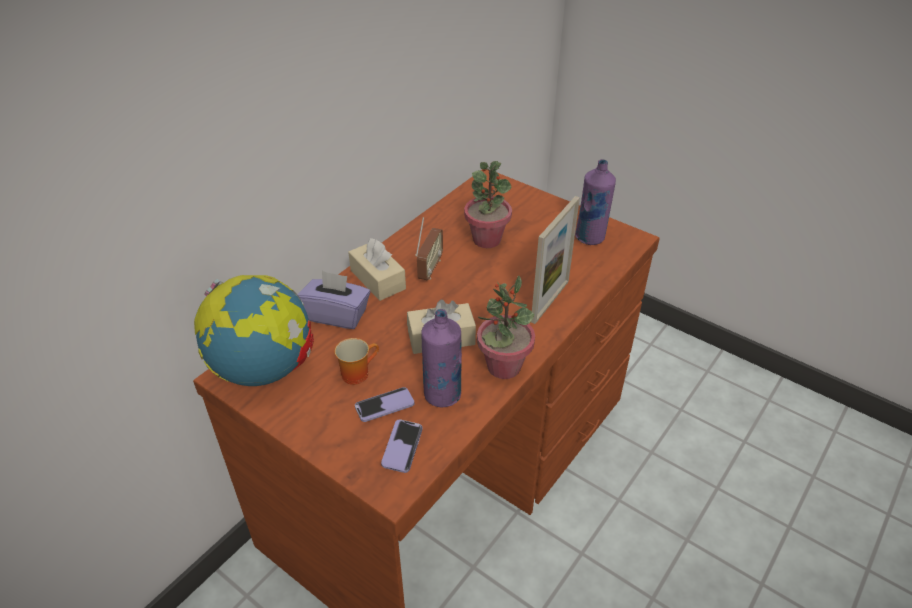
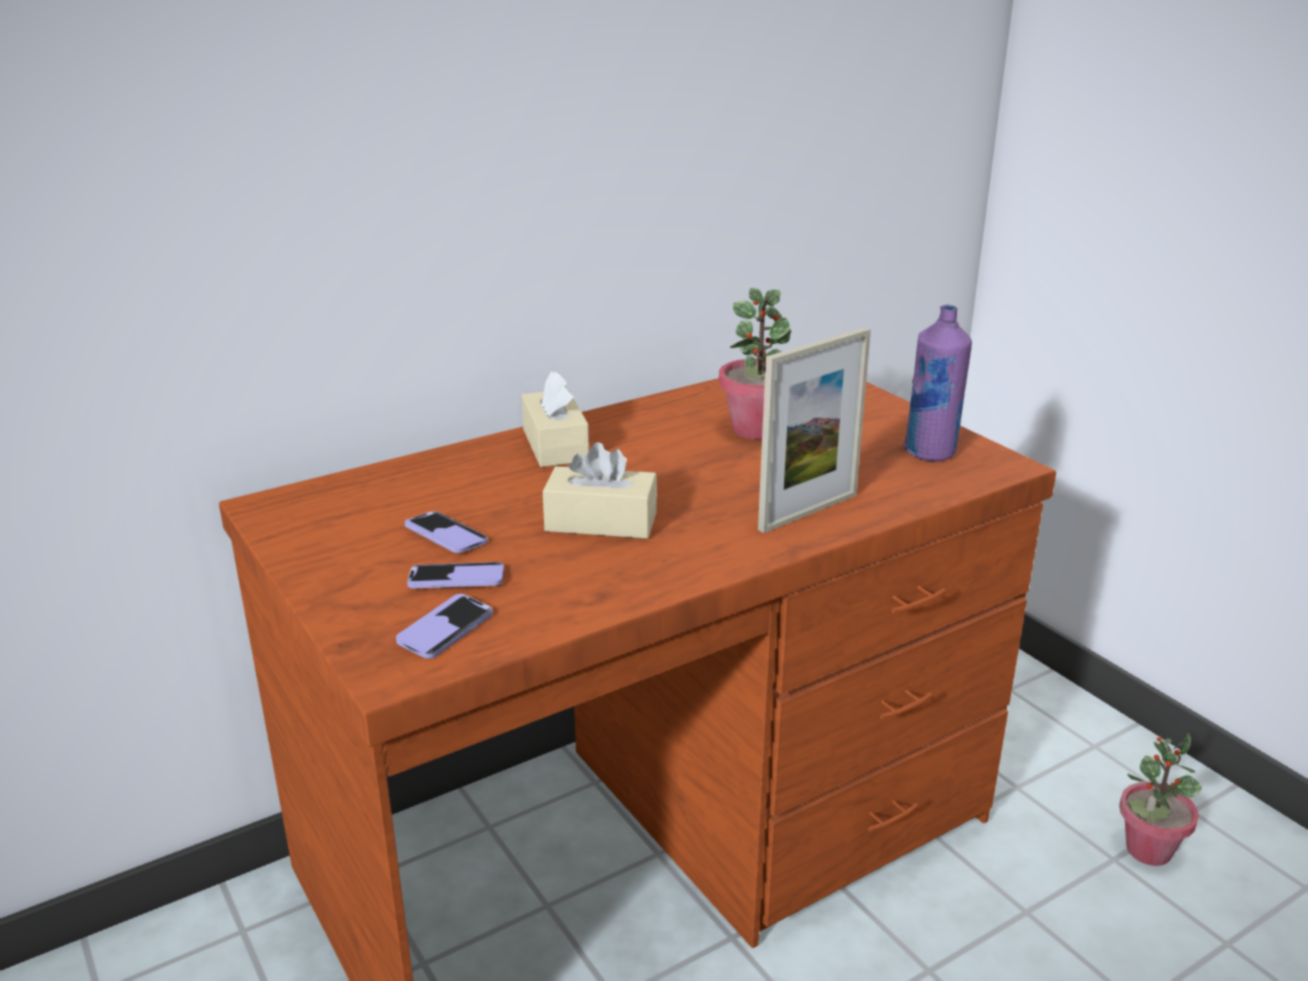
camera: 20 degrees right, 15 degrees down
(264, 369) = (320, 508): globe -> none
(337, 315) = (466, 471): purple tissue box -> none
(357, 372) = (446, 535): mug -> phone
(430, 269) = (642, 446): radio -> none
(442, 394) = (553, 583): purple bottle -> none
(503, 366) = (674, 571): potted plant -> potted plant (1147, 850)

